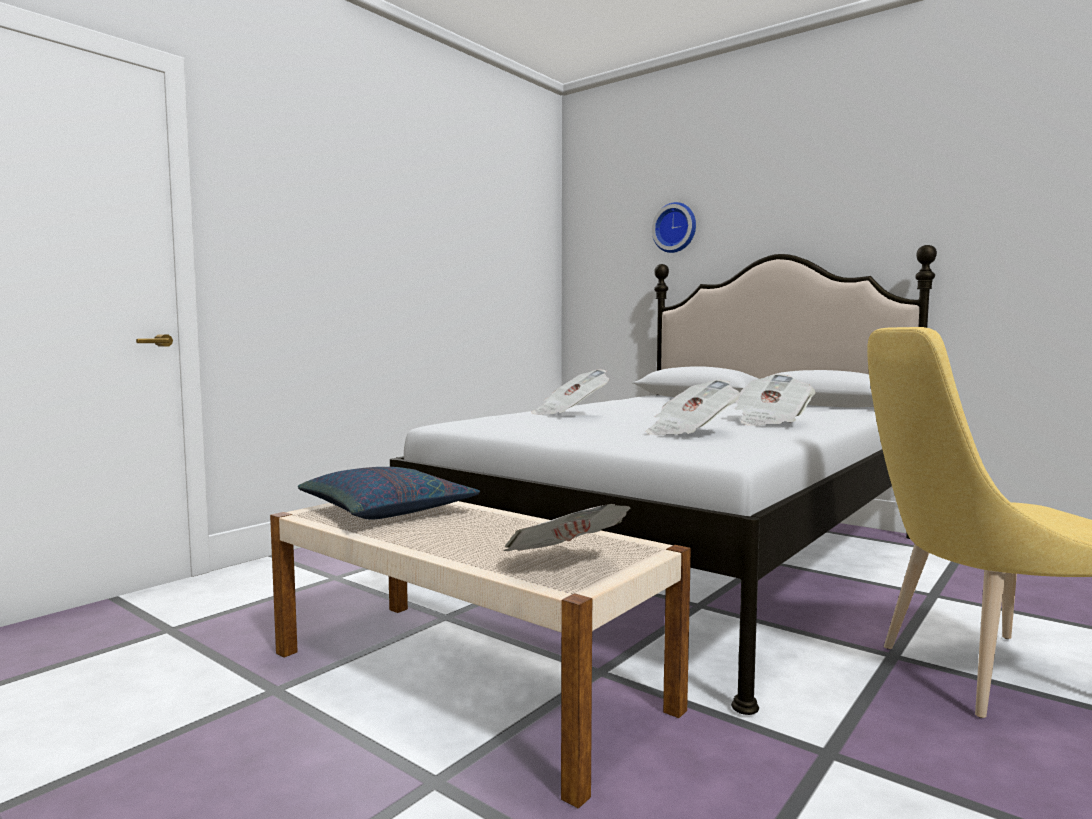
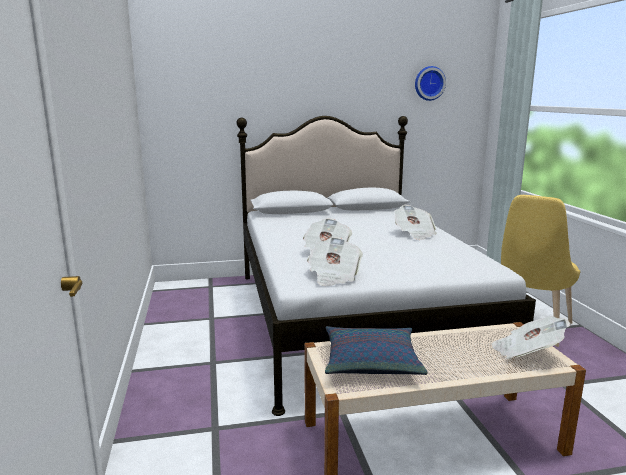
camera: 50 degrees left, 10 degrees up
(675, 228) = (245, 90): wall clock -> wall clock (429, 83)
(690, 432) = (424, 254): newspaper -> newspaper (333, 276)

